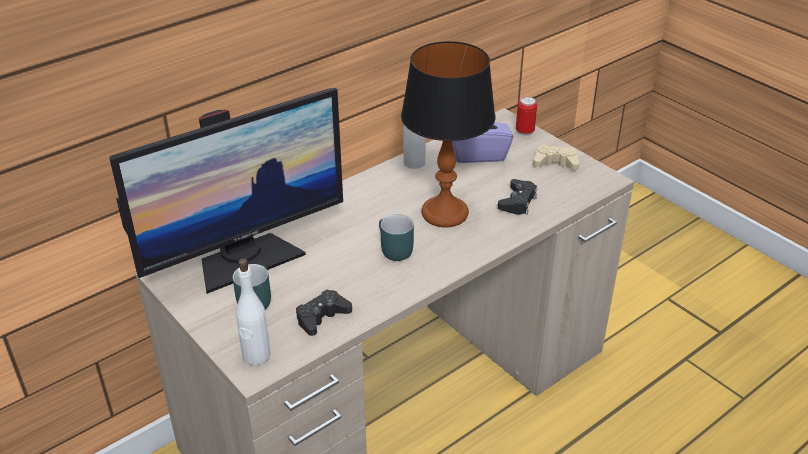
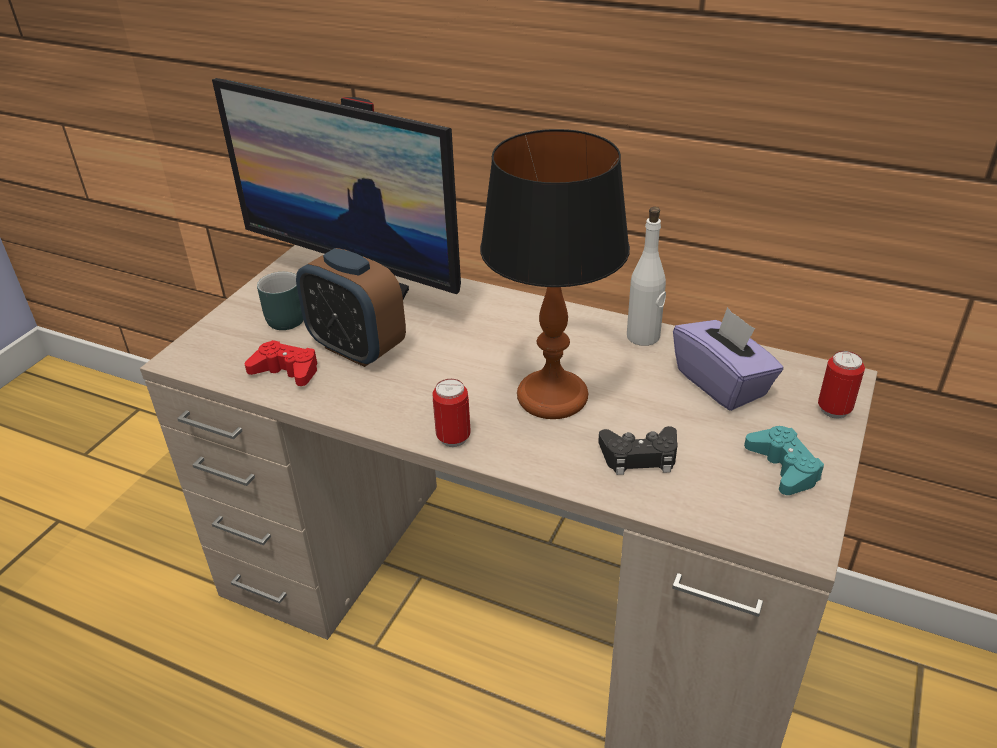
camera: 65 degrees right, 0 degrees up
(256, 355) = (204, 350): white bottle -> none
(322, 317) = (286, 371): black game controller -> red game controller
(324, 277) = (357, 348): none -> alarm clock
(392, 250) = (441, 379): turquoise mug -> none
(454, 261) = (453, 438): none -> can
(555, 163) = (783, 467): beige game controller -> turquoise game controller

